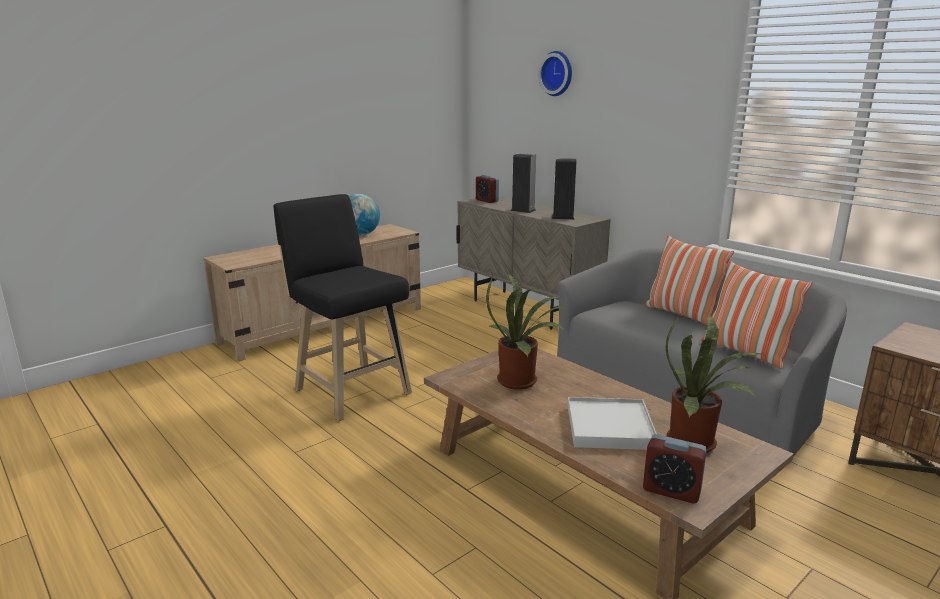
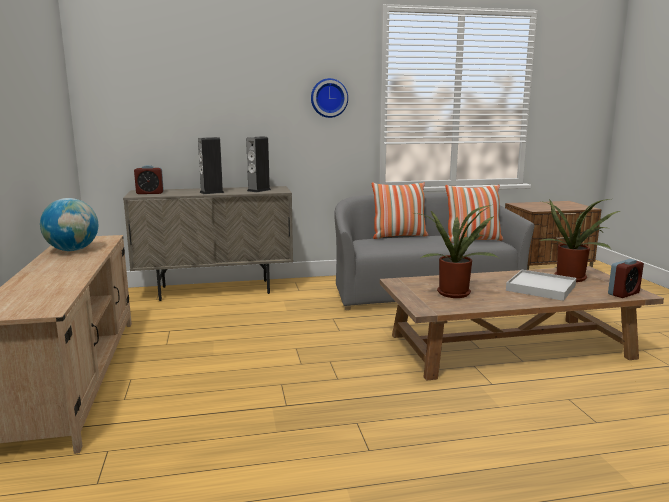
camera: 60 degrees left, 5 degrees down
(349, 389) = (265, 395): black stool -> none
(557, 73) = (208, 62): wall clock -> wall clock (329, 98)

